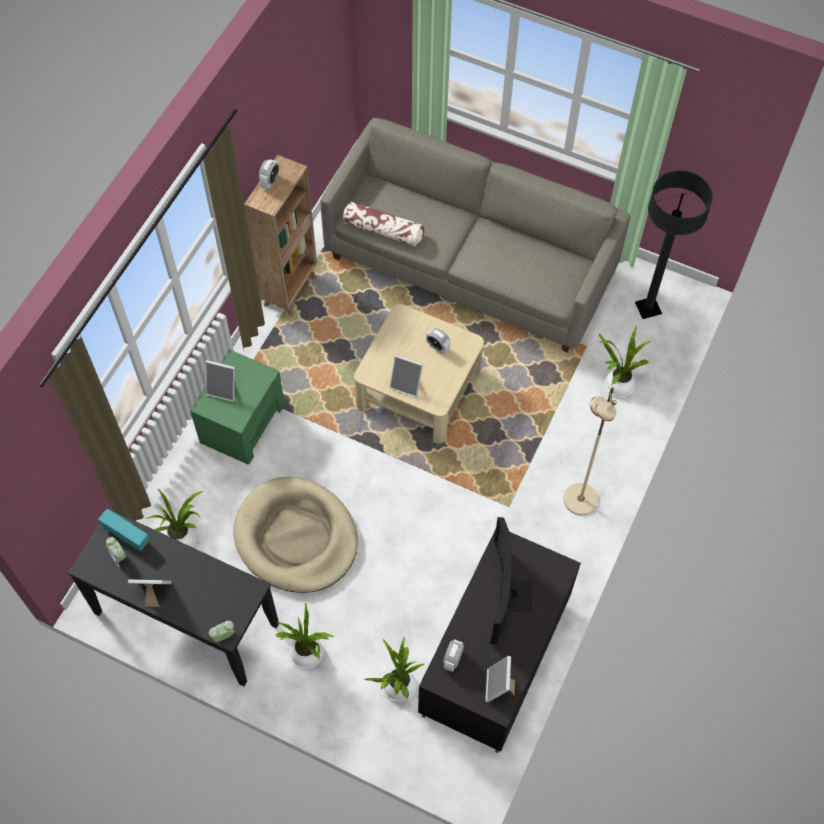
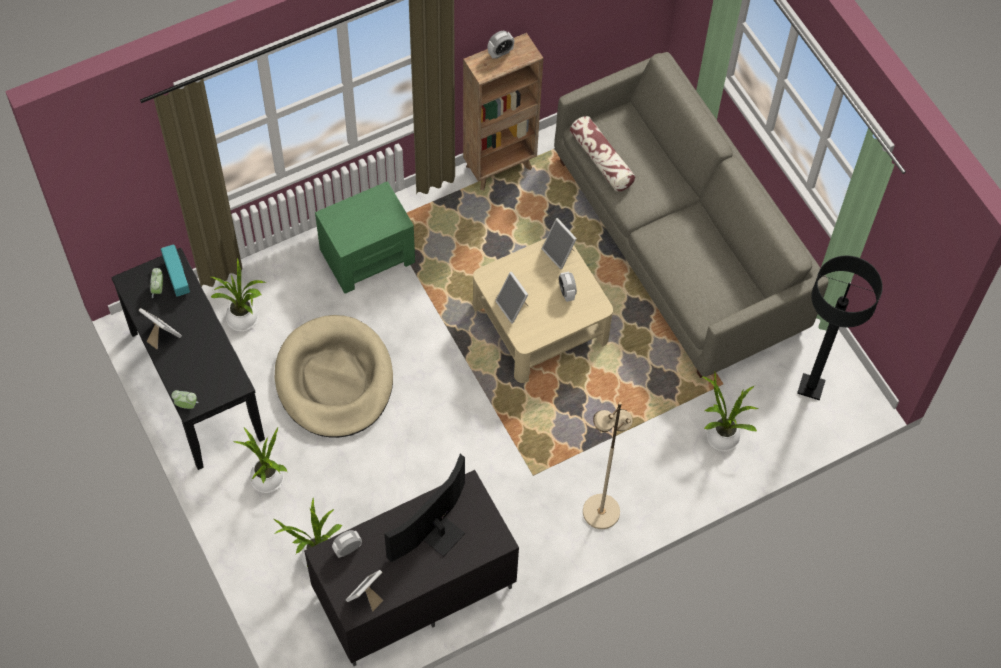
camera: 35 degrees right, 0 degrees up
(223, 389) = (355, 212): picture frame -> picture frame (559, 254)

